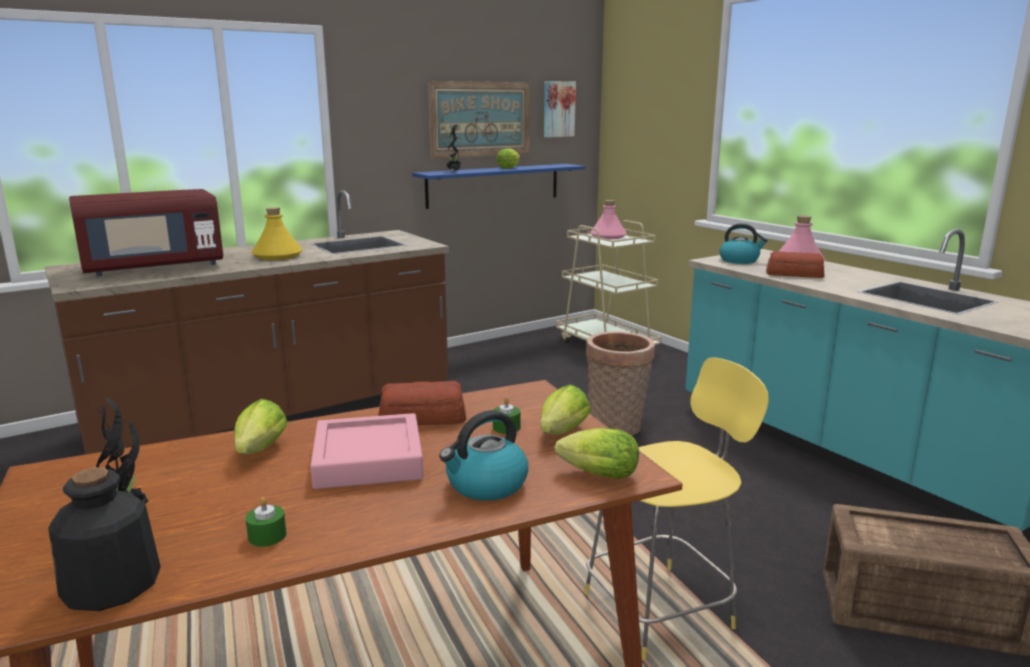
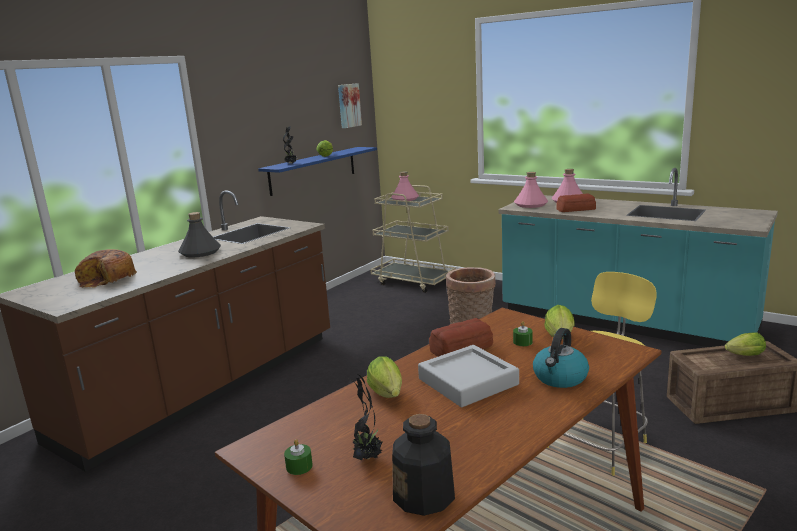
camera: 20 degrees left, 0 degrees up
(153, 267) = (107, 279): red microwave -> bread
(267, 536) = (476, 441): green candle -> green candle (299, 466)
(277, 256) = (200, 252): yellow bottle -> grey bottle
(368, 460) = (468, 382): pink tray -> grey tray
(480, 119) = (300, 119): picture -> none
(595, 475) = (611, 357): lettuce -> lettuce (743, 356)
(739, 260) = (530, 204): kettle -> pink bottle

